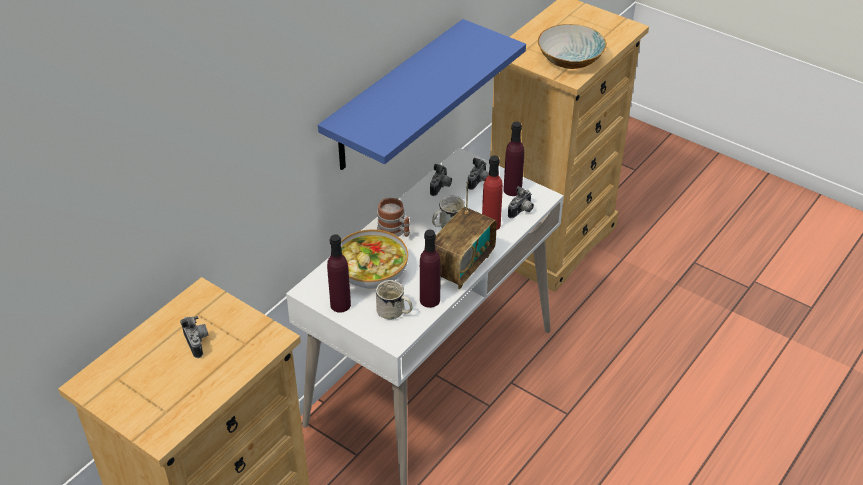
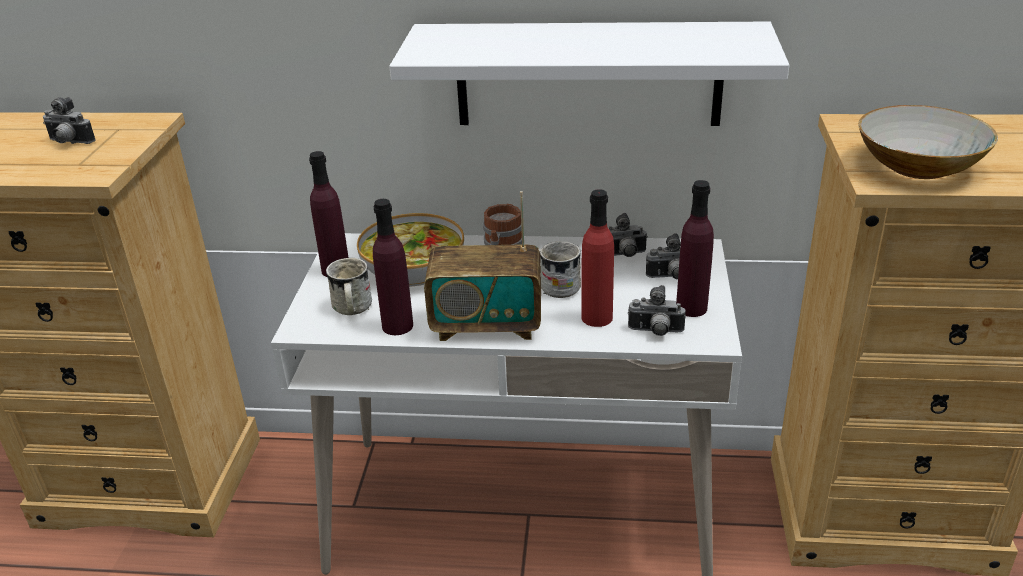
camera: 60 degrees right, 10 degrees down
(198, 343) = (69, 143): camera -> camera turned 75 degrees clockwise
(395, 97) = (588, 74): blue shelf -> white shelf

